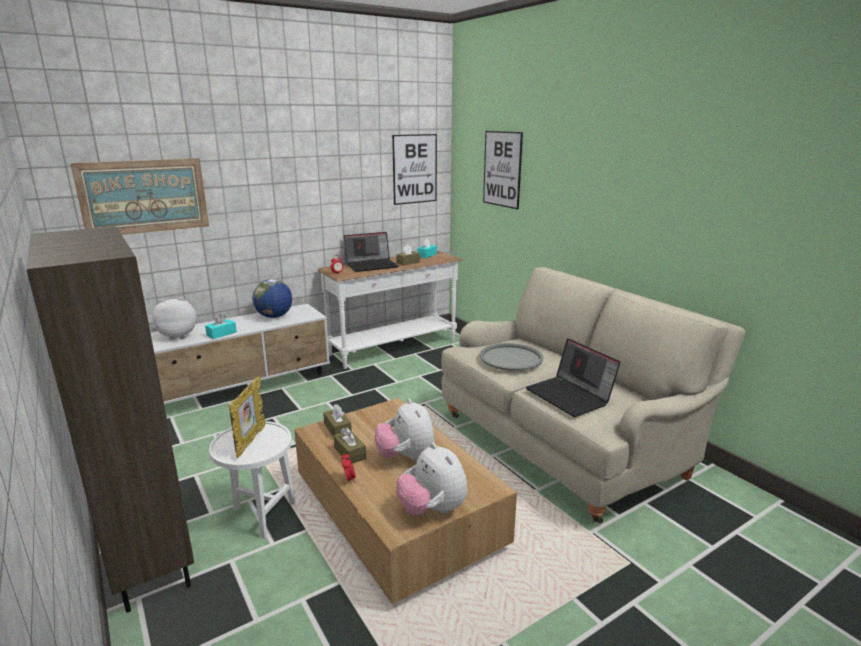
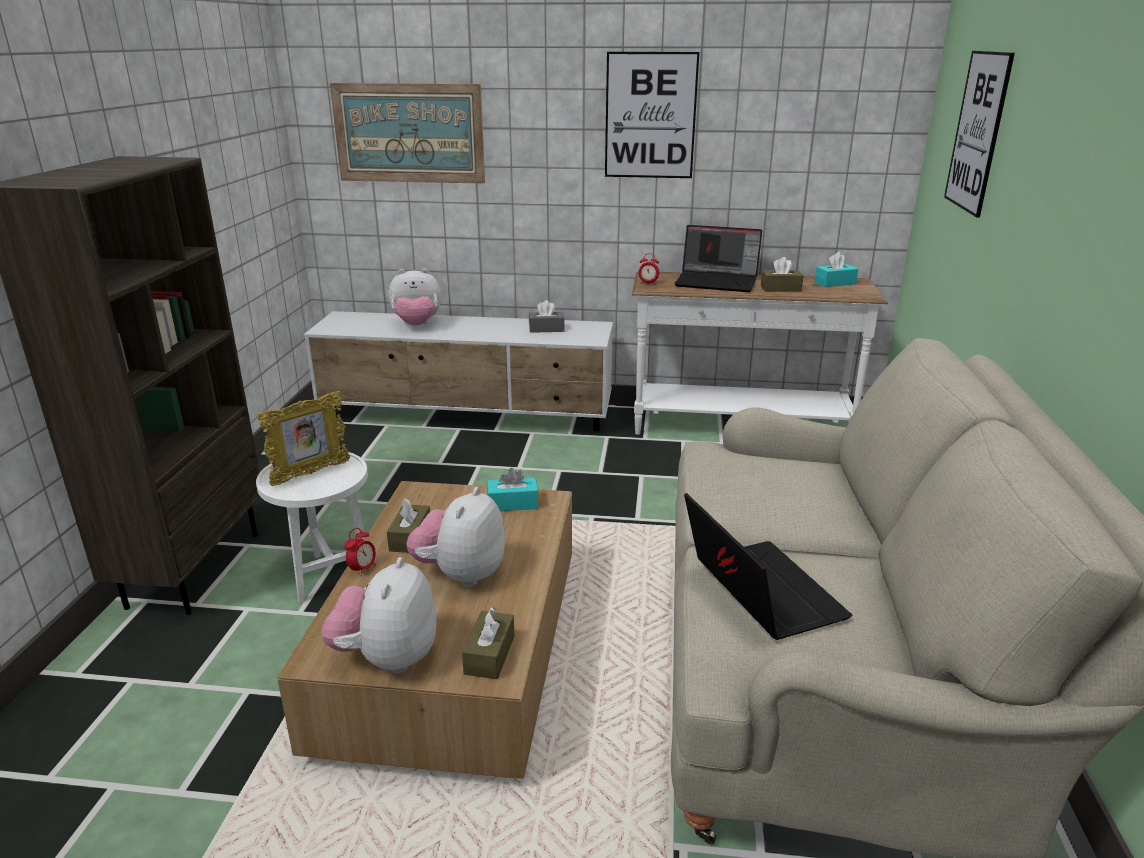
camera: 40 degrees right, 5 degrees up
(178, 336) = (417, 325): plush toy -> plush toy turned 150 degrees clockwise
(221, 334) = (459, 335): turquoise tissue box -> turquoise tissue box (512, 503)
(274, 316) = (546, 329): globe -> grey tissue box
(337, 429) = (441, 502): brown tissue box -> brown tissue box (489, 655)
(414, 169) = (844, 123): picture -> picture (650, 116)
(511, 358) = (757, 489): grey tray -> none
(570, 396) = (758, 591): laptop -> laptop turned 150 degrees clockwise

